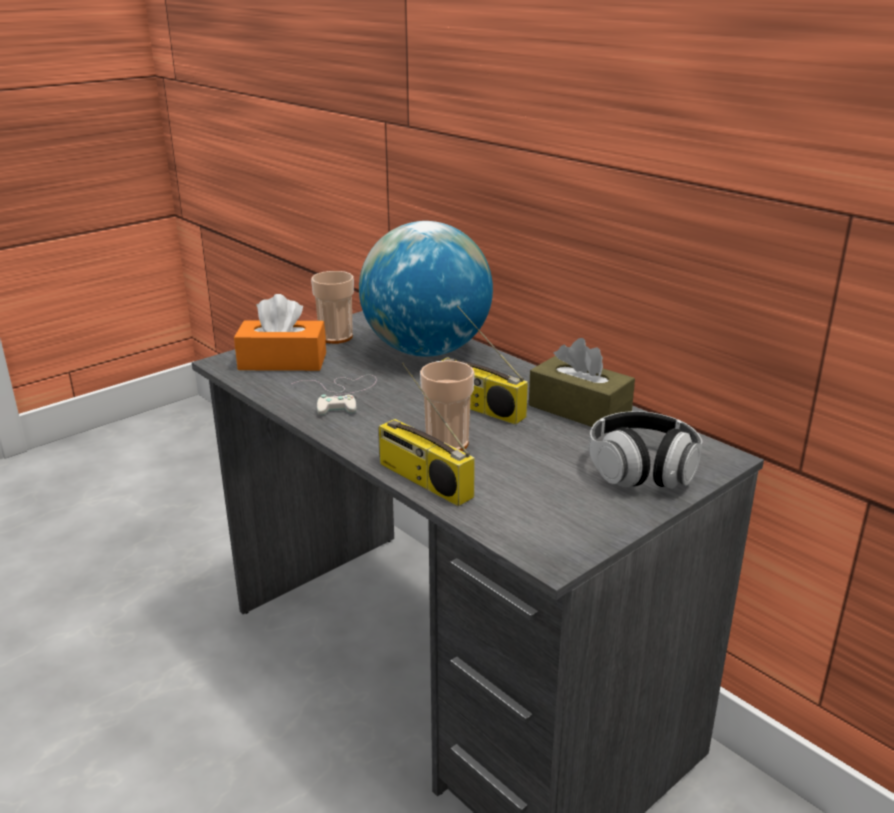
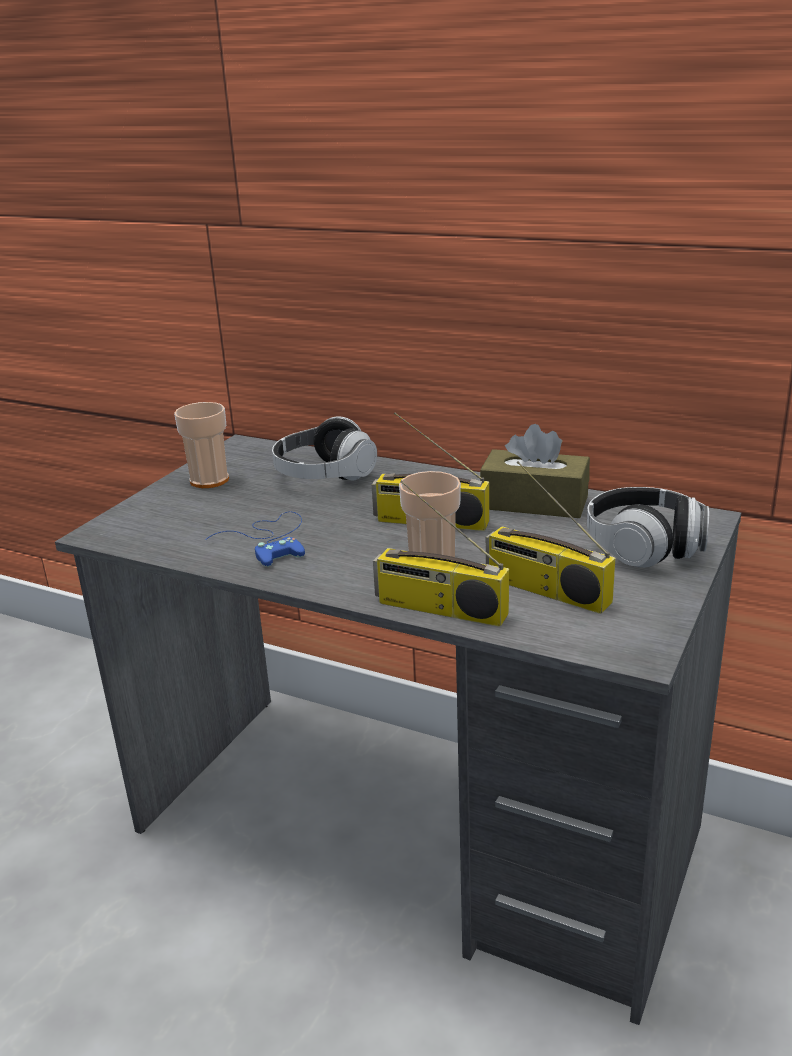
camera: 20 degrees left, 0 degrees up
(282, 361) = (169, 518): orange tissue box -> none
(342, 395) = (271, 540): white game controller -> blue game controller
(426, 351) = (325, 475): globe -> headphones
(521, 486) = (545, 590): none -> radio

